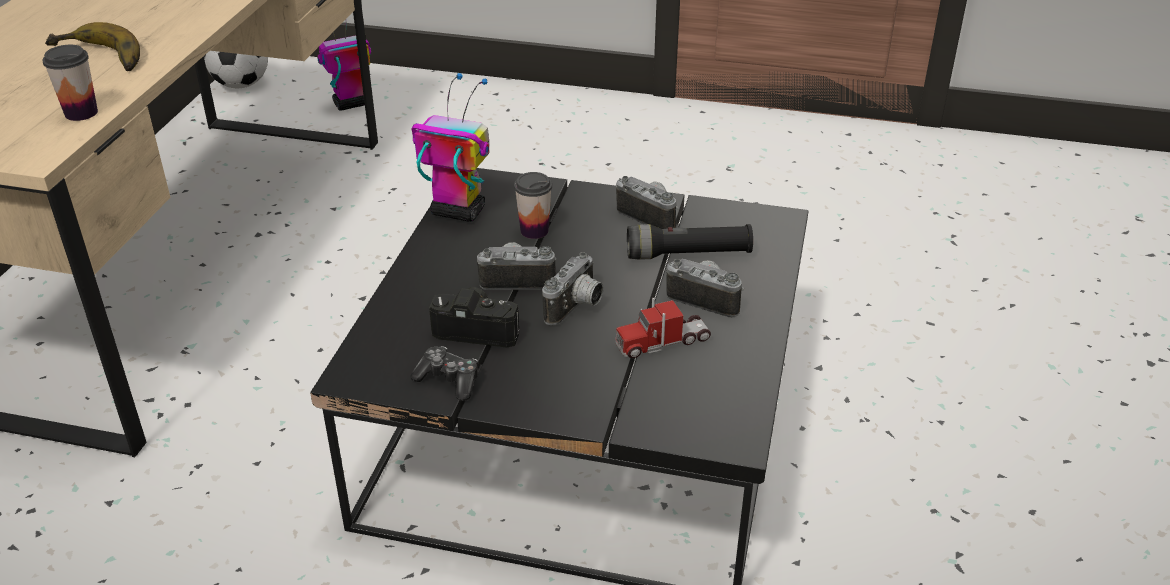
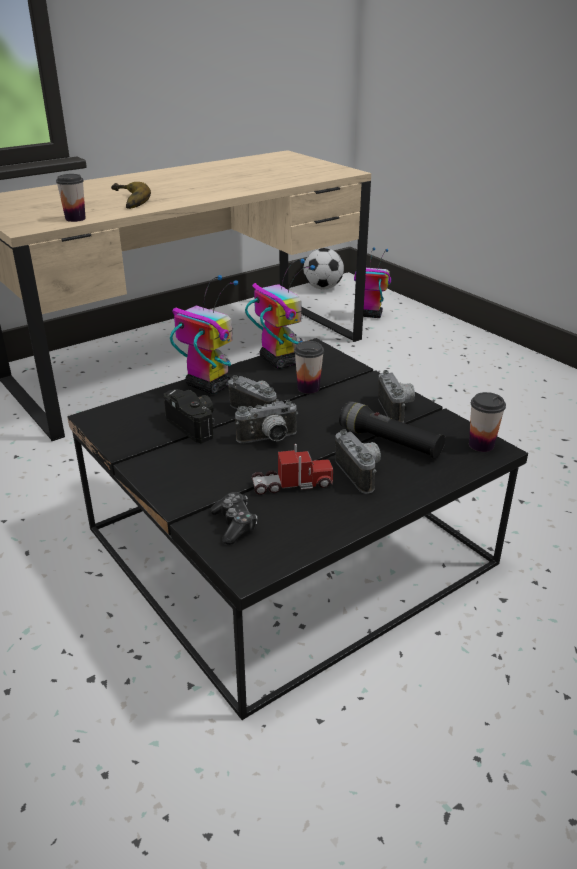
camera: 40 degrees right, 5 degrees down
(422, 277) = (207, 385): none -> toy robot
(449, 380) = (138, 444): game controller -> game controller (234, 524)
(662, 342) = (292, 484): toy truck -> toy truck turned 150 degrees clockwise
(765, 219) = (481, 445): none -> cup

